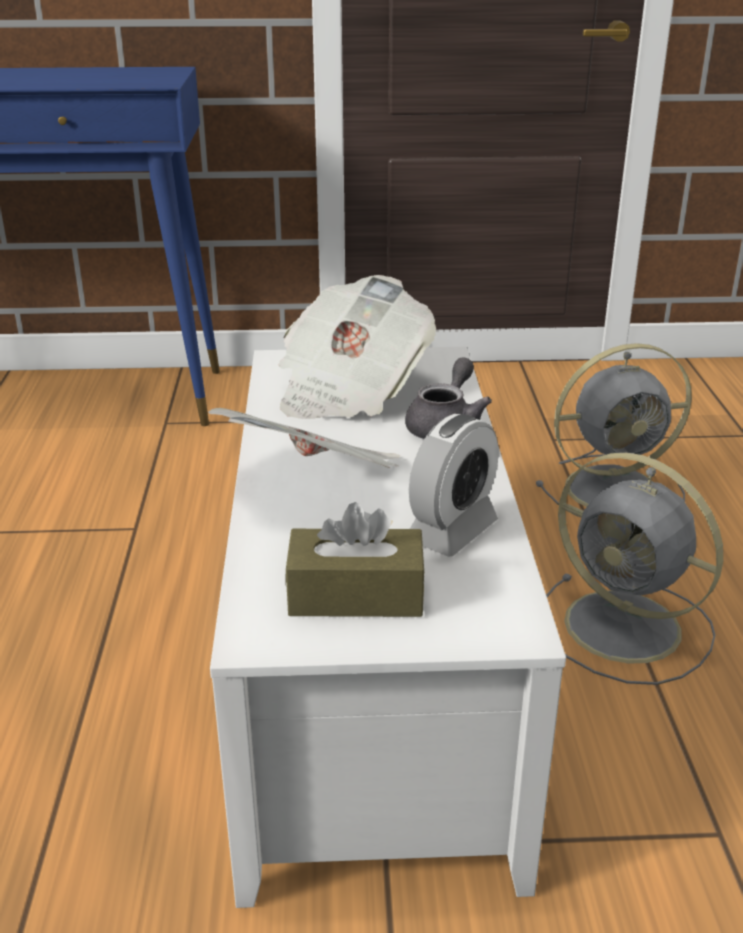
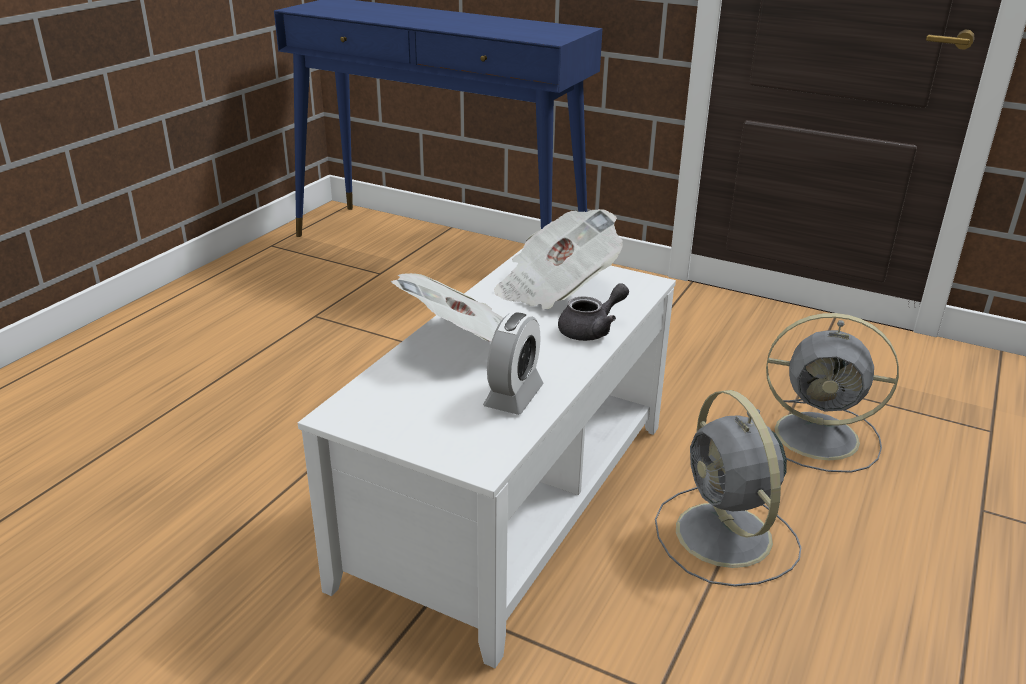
camera: 30 degrees right, 0 degrees up
(356, 595) = (413, 413): brown tissue box -> none
(452, 531) = (513, 396): alarm clock -> alarm clock turned 45 degrees counterclockwise

